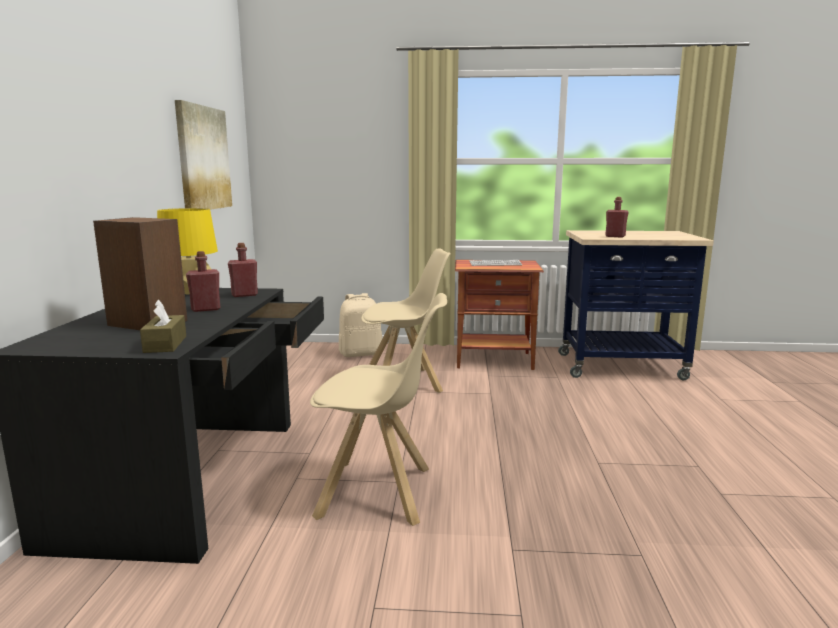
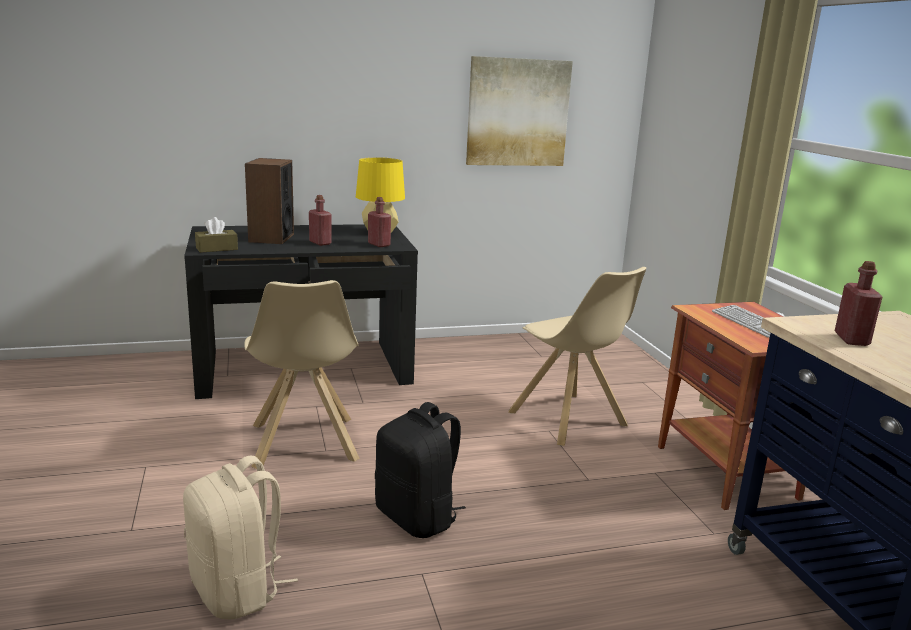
camera: 70 degrees right, 5 degrees up
(361, 353) = (637, 381): beige backpack -> beige backpack (238, 591)
(526, 454) = (418, 518): none -> black backpack

